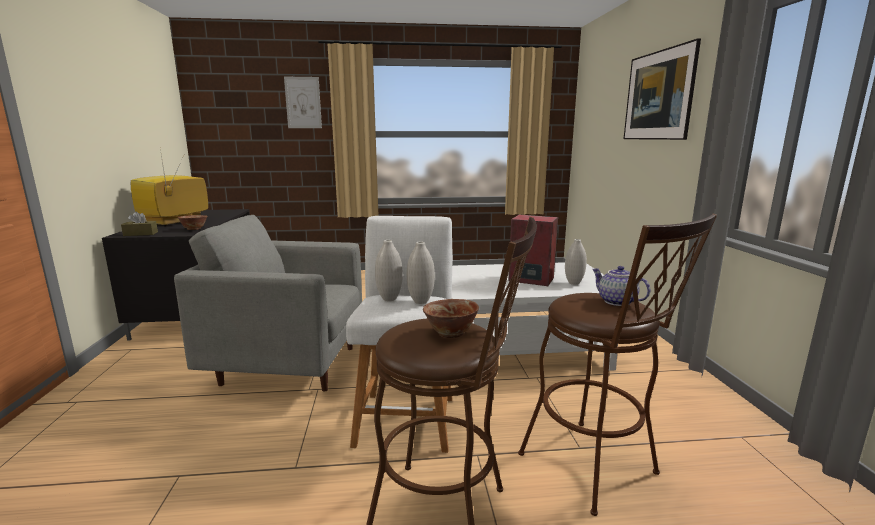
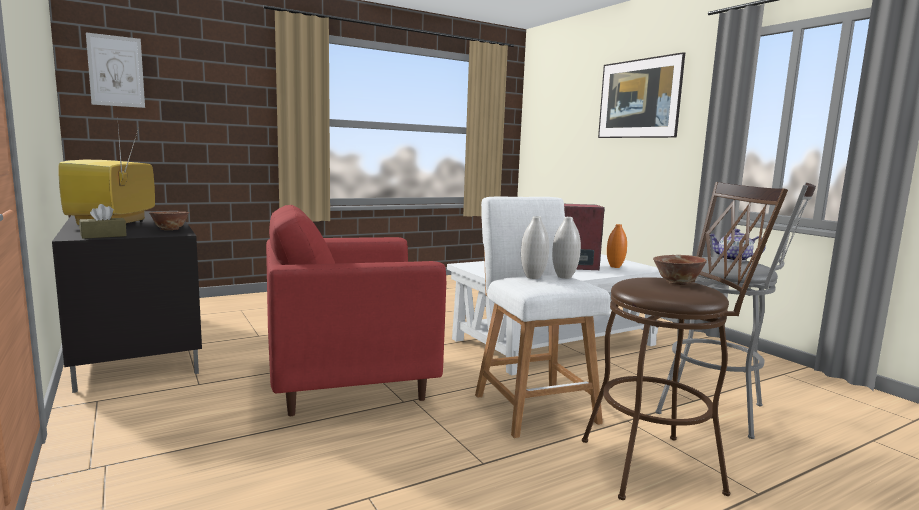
camera: 25 degrees left, 5 degrees down
(289, 365) = (348, 385): grey armchair -> red armchair
(303, 102) = (236, 78): picture -> picture (116, 71)
(573, 283) = (615, 267): white vase -> orange vase
(595, 470) = (721, 412): brown stool -> grey stool

